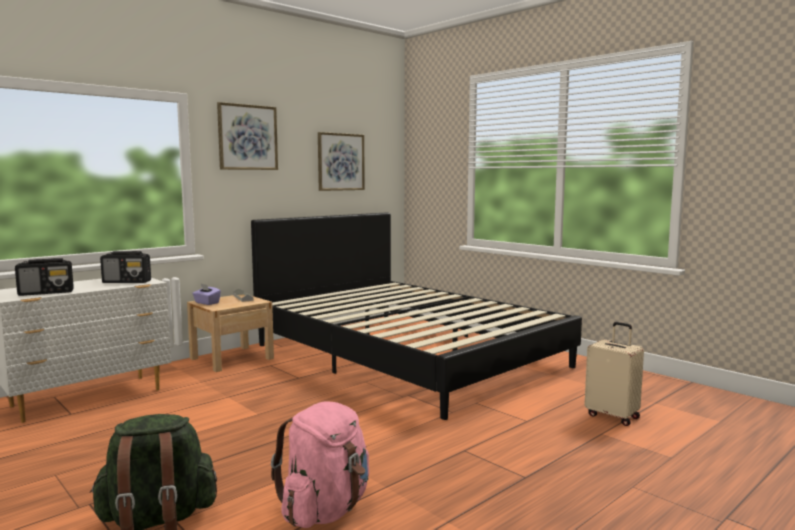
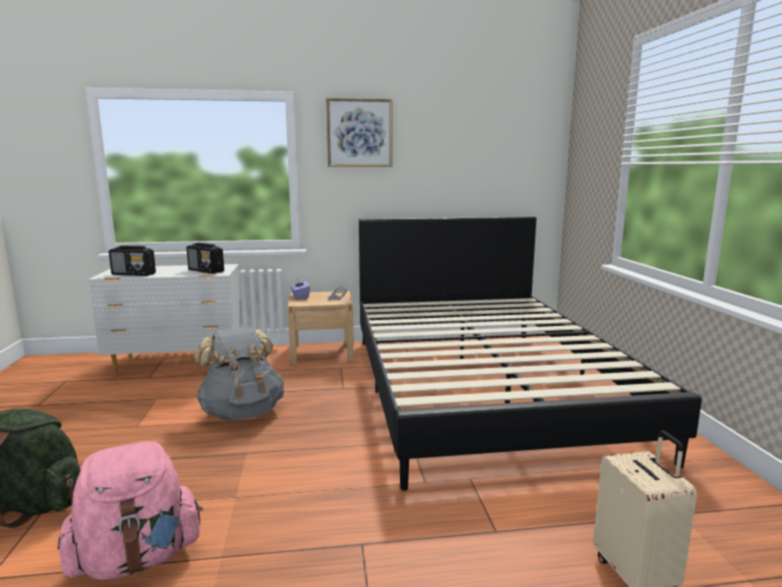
camera: 35 degrees right, 5 degrees up
(236, 412) = (242, 412): none -> grey backpack
(340, 162) = (474, 157): picture -> none

